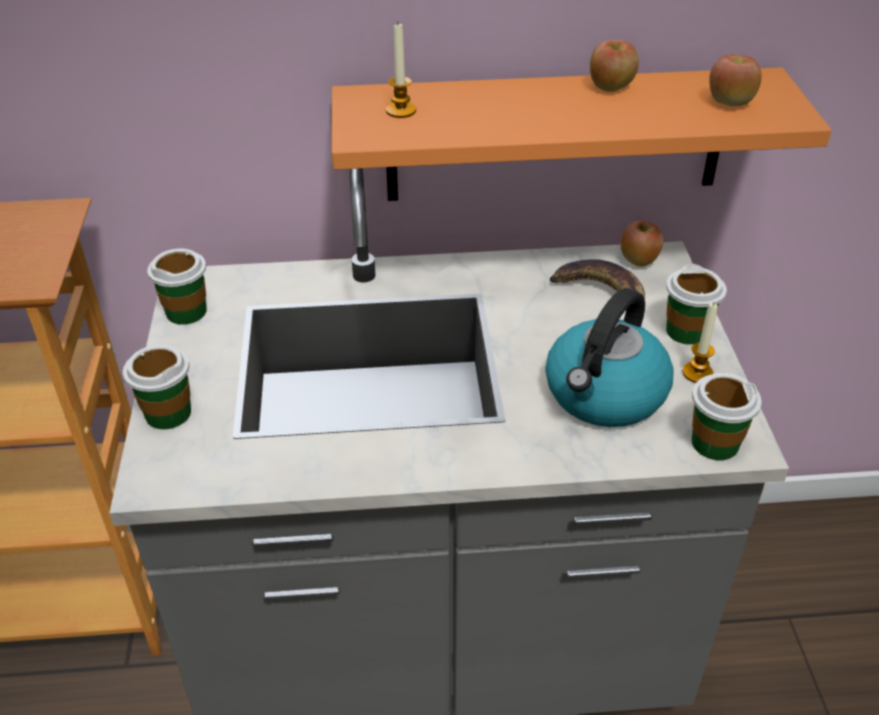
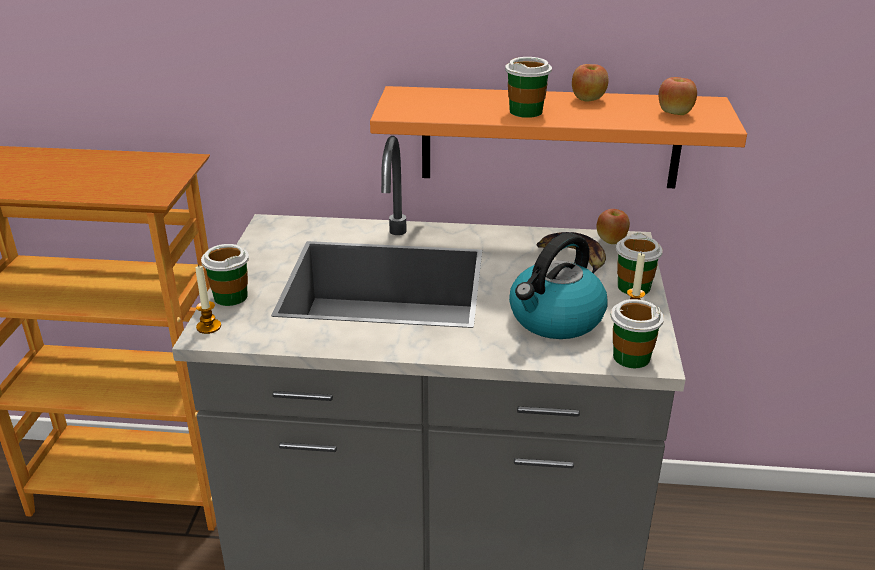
camera: 10 degrees right, 10 degrees down
(186, 311) = (262, 240): cup -> cup (526, 111)
(401, 111) = (428, 101): candle -> candle (209, 327)

